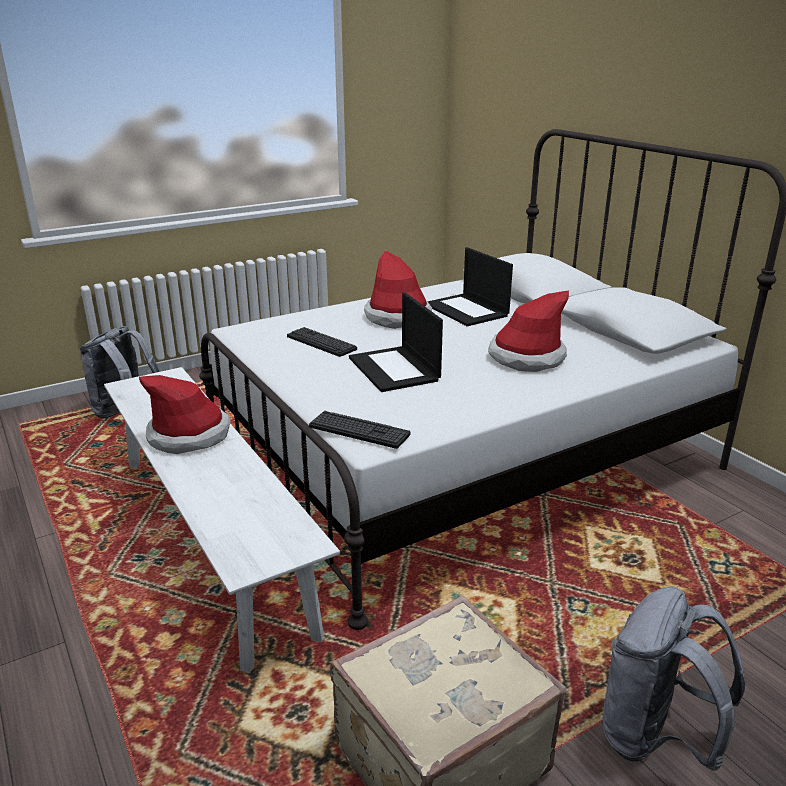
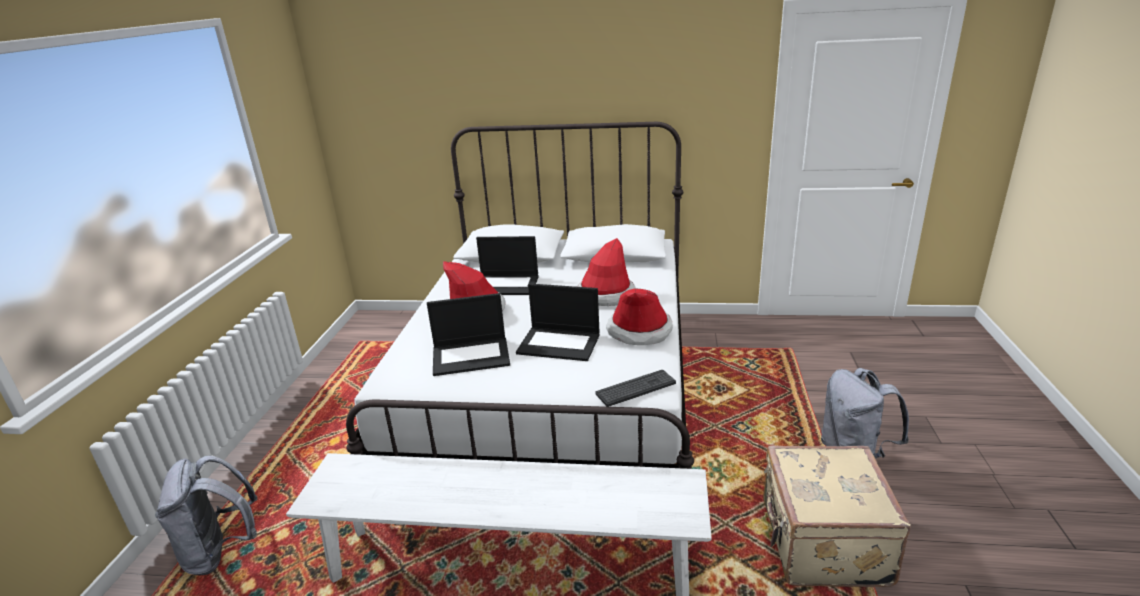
camera: 50 degrees left, 0 degrees up
(189, 435) = (465, 488): hat -> hat (639, 331)
(321, 343) = (472, 356): keyboard -> laptop

